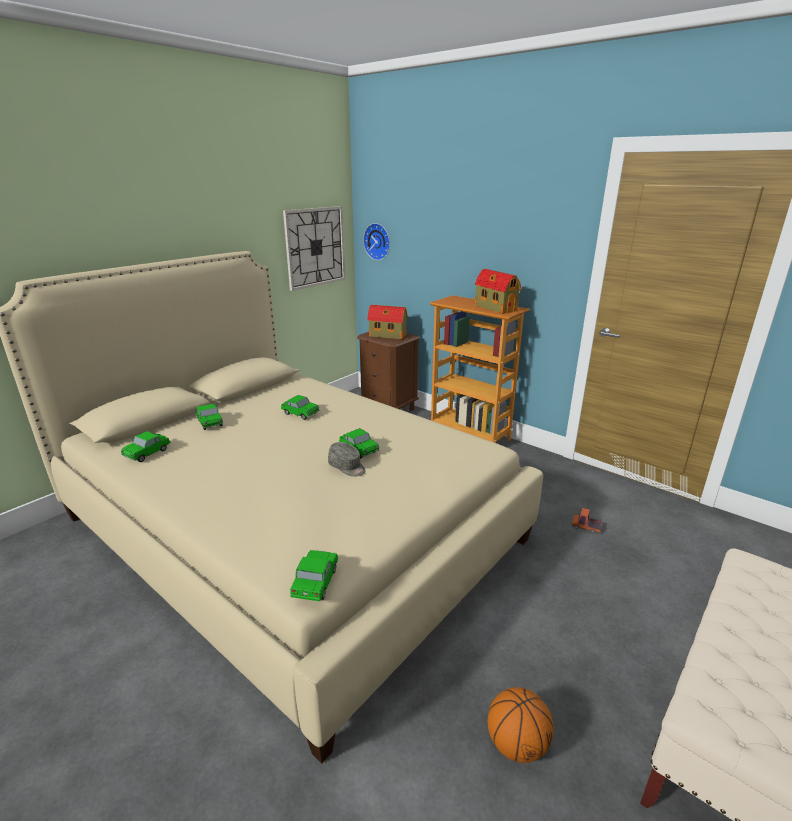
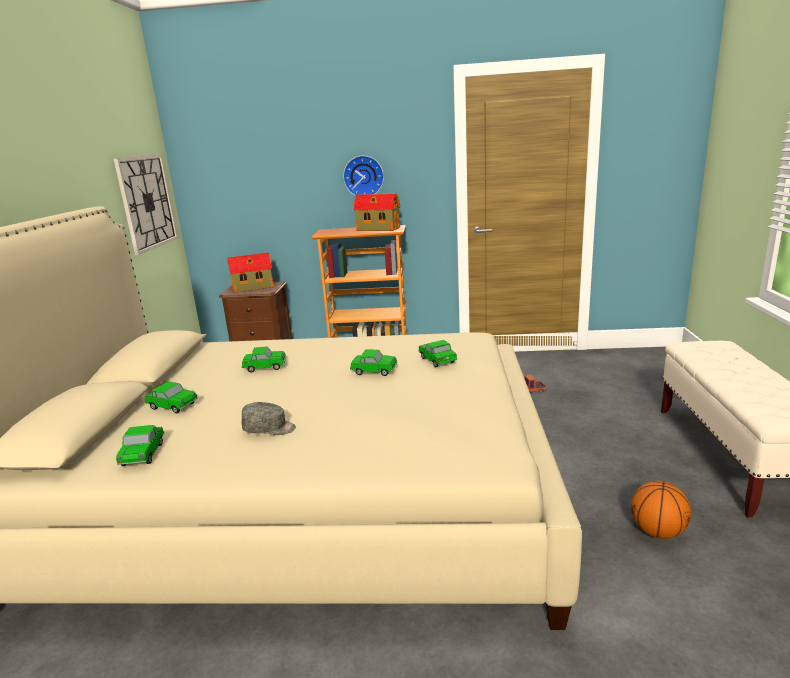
camera: 35 degrees left, 5 degrees down
(316, 583) = (506, 456): toy car -> toy car (437, 360)
(347, 467) = (386, 384): grey cap -> grey cap (269, 429)
(378, 241) = (211, 189): wall clock -> wall clock (363, 176)

